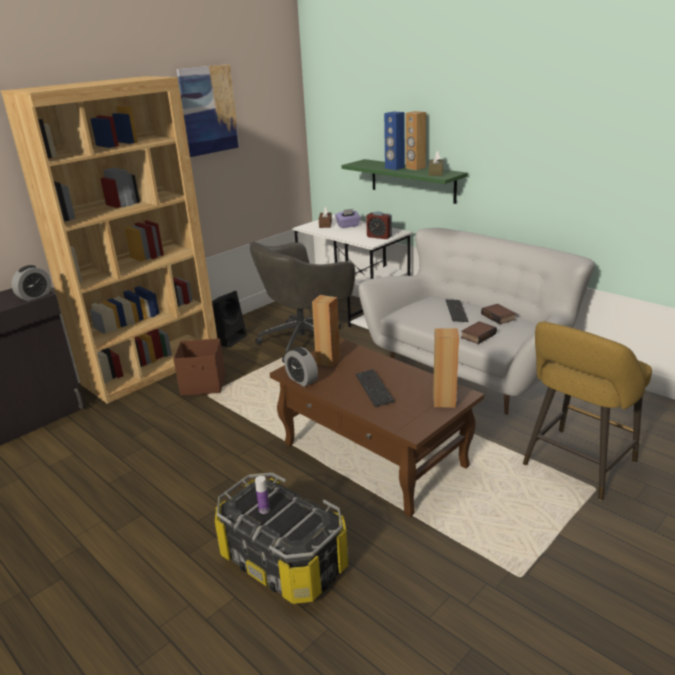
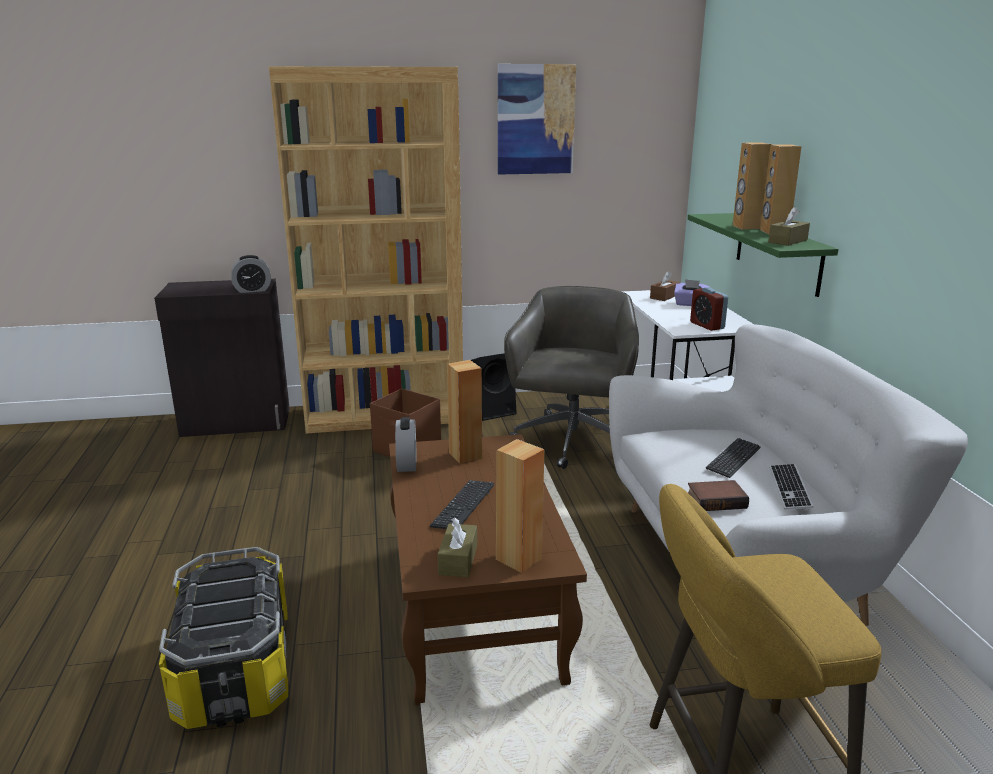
camera: 35 degrees right, 5 degrees down
(264, 510) = (218, 590): bottle -> none
(305, 340) = (571, 442): grey office chair -> grey office chair turned 105 degrees clockwise
(394, 168) = (746, 227): blue speaker -> brown speaker
(416, 416) = (458, 560): none -> brown tissue box
(499, 317) = (789, 488): book -> keyboard

